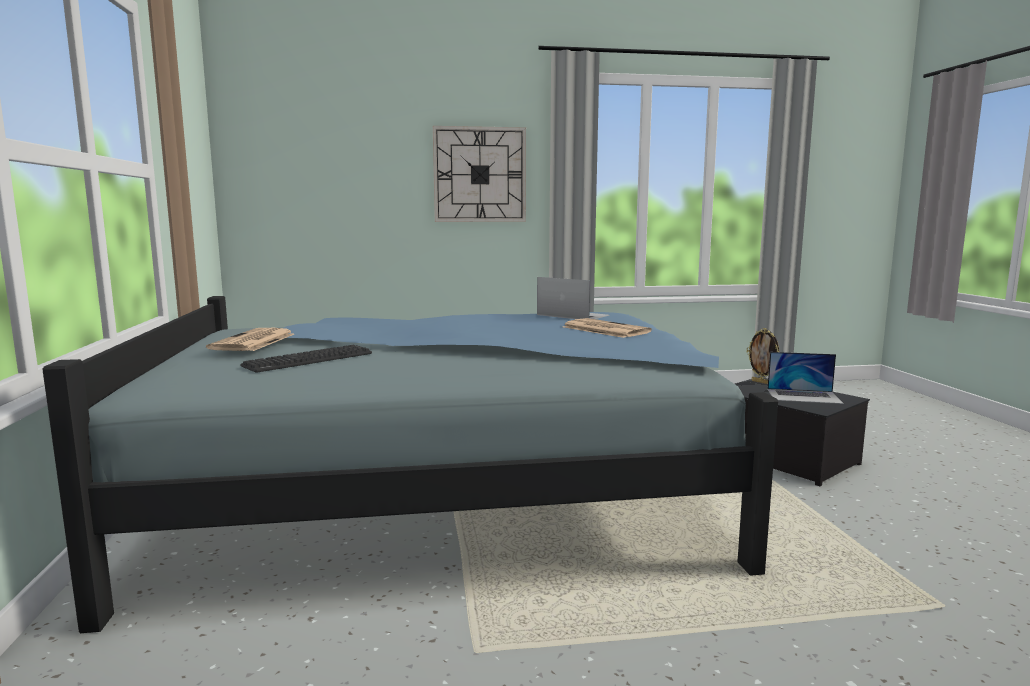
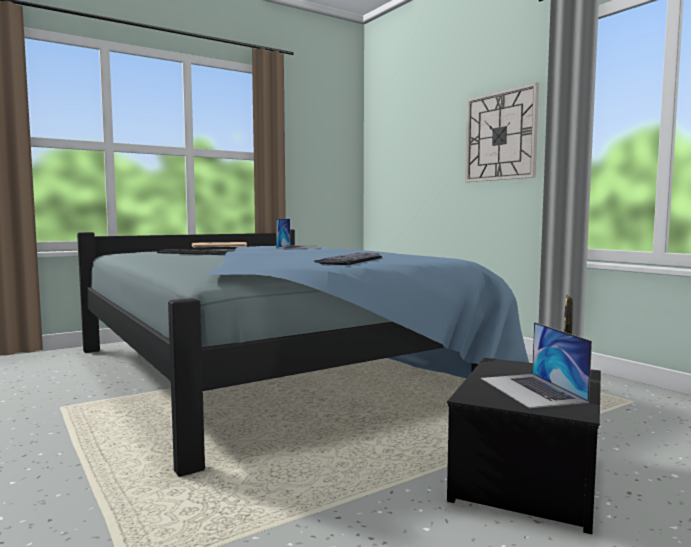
camera: 65 degrees right, 5 degrees down
(572, 315) = (413, 256): laptop -> laptop (297, 247)
(604, 329) = (347, 260): newspaper -> keyboard

